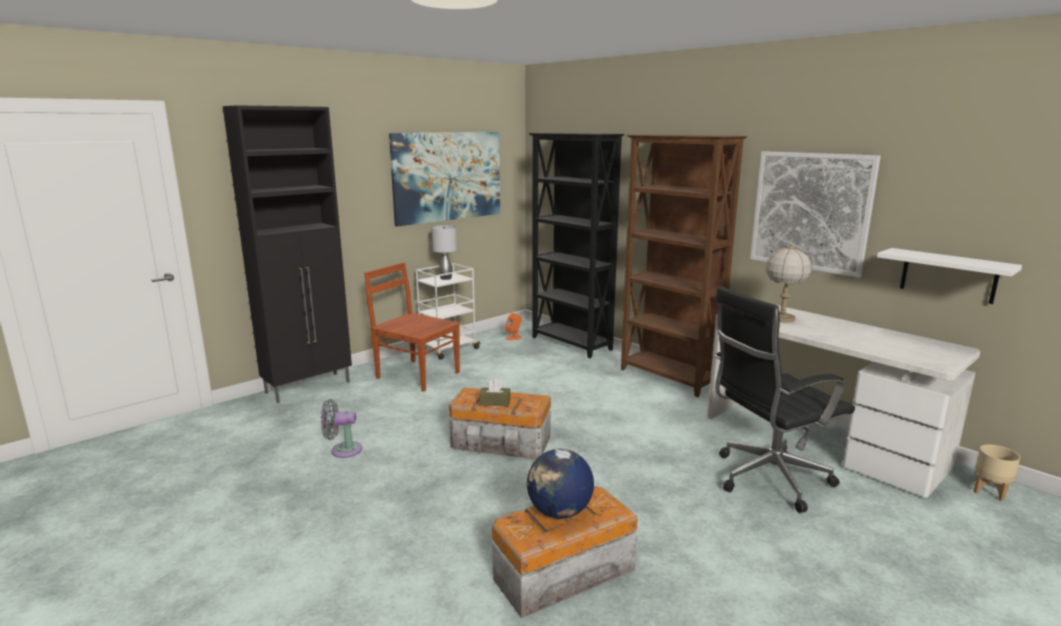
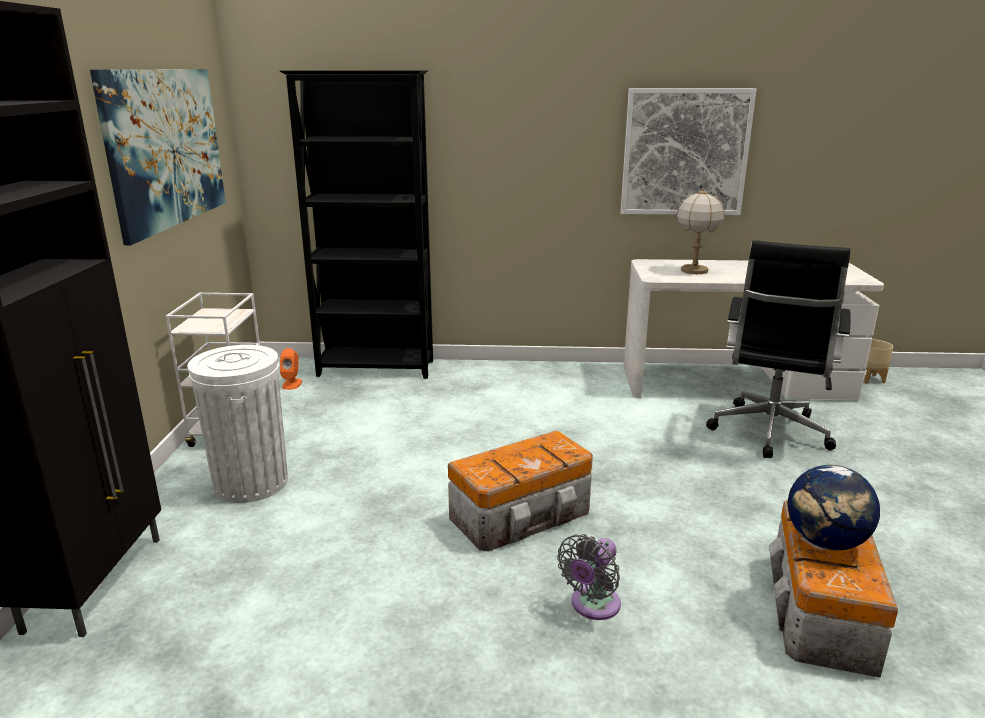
camera: 45 degrees left, 5 degrees up
(343, 450) = (354, 638): grey fan -> grey fan (592, 606)
(416, 374) = (251, 483): brown chair -> white trash can
(445, 278) = (213, 319): grey table lamp -> none
(495, 402) = (526, 463): brown tissue box -> none
(668, 378) = (538, 372): brown bookcase -> none
(948, 275) = (816, 200): white shelf -> none

